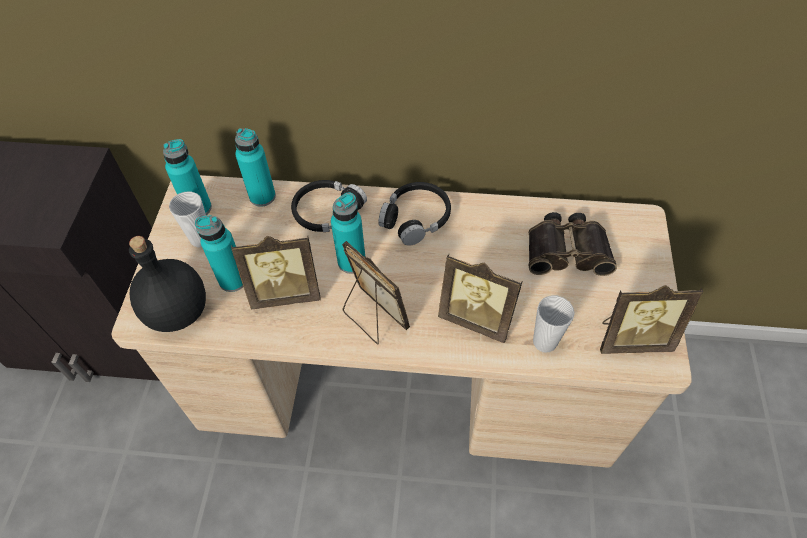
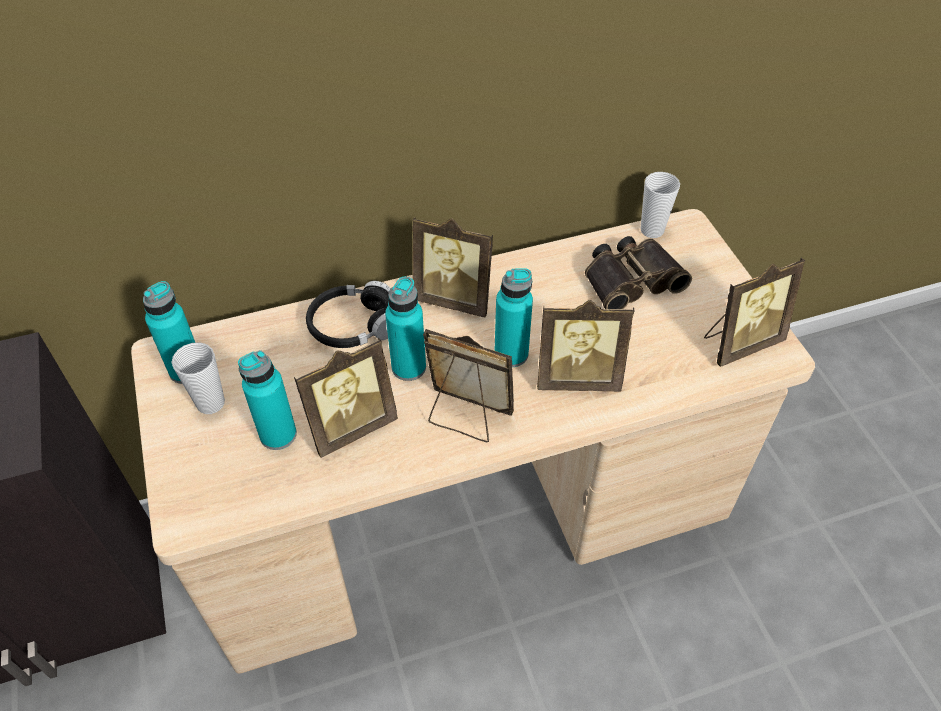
camera: 25 degrees left, 5 degrees down
(178, 313) = (230, 496): black bottle -> none
(262, 196) = (261, 332): turquoise bottle -> turquoise bottle (511, 354)
(416, 218) = (455, 298): black headphones -> picture frame
(544, 342) = (659, 376): cup -> cup (652, 230)

